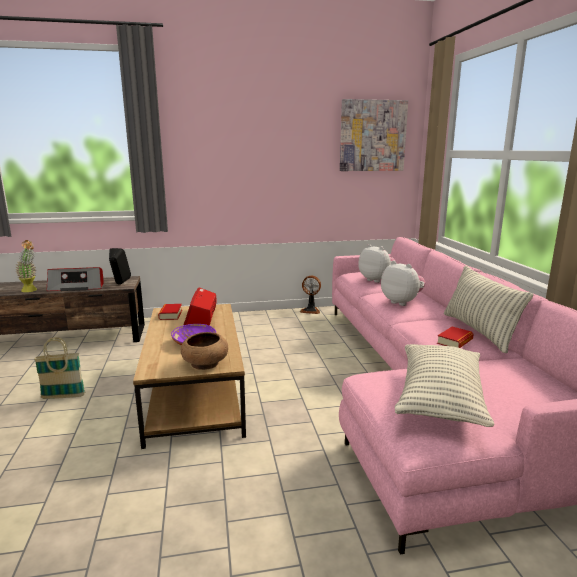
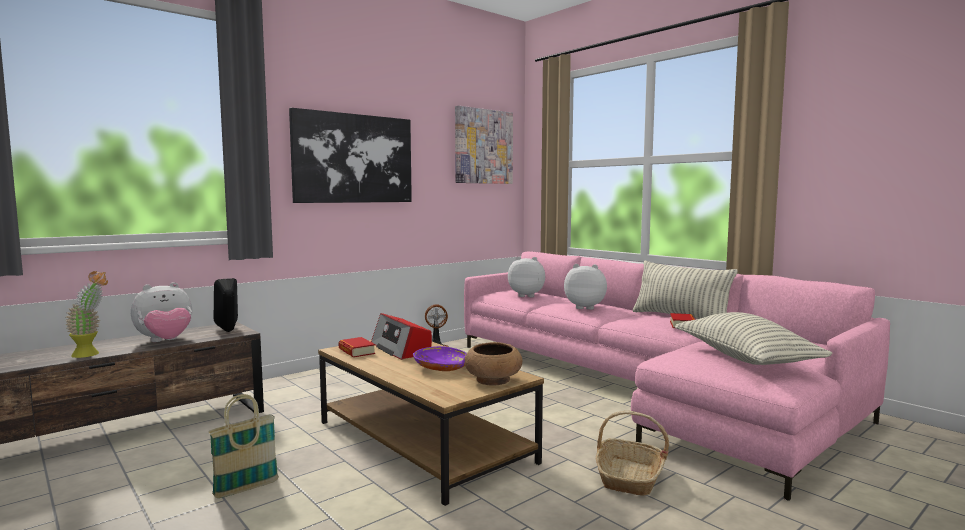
camera: 30 degrees left, 10 degrees down
(77, 287) = (165, 341): radio -> plush toy
(239, 153) = (353, 158): none -> picture
(293, 474) = (629, 477): none -> basket

